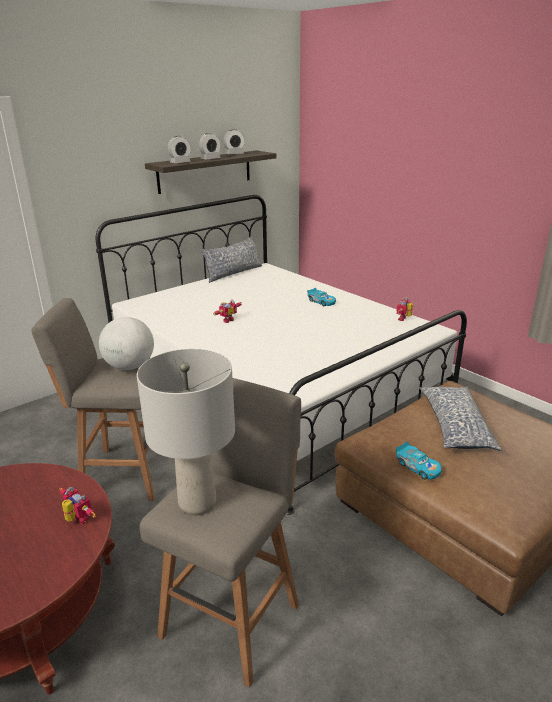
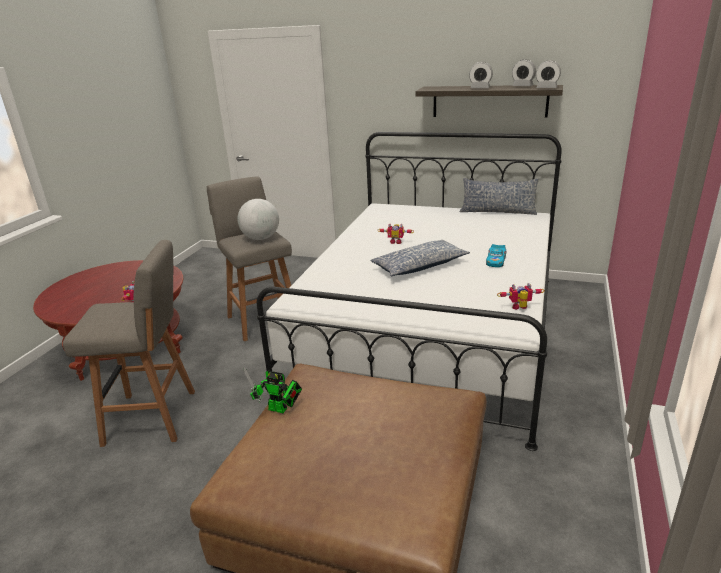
camera: 60 degrees right, 0 degrees up
(180, 162) = (443, 89): alarm clock -> alarm clock (546, 88)
(196, 503) = (110, 311): grey table lamp -> none
(418, 467) = (280, 409): toy car -> toy robot
(455, 426) = (369, 413): pillow -> pillow (419, 266)

